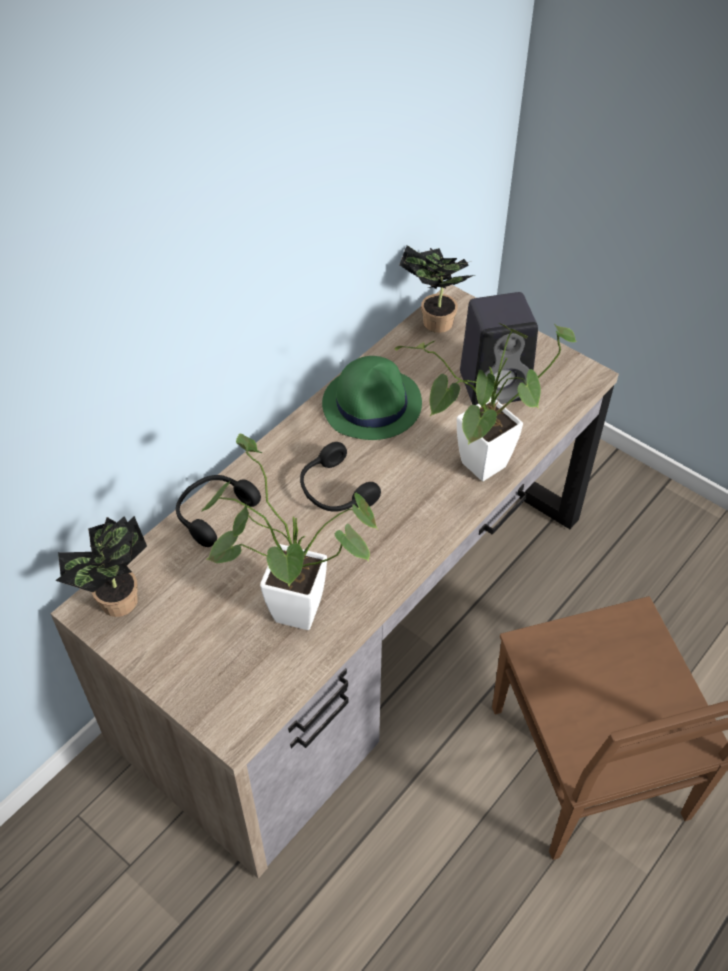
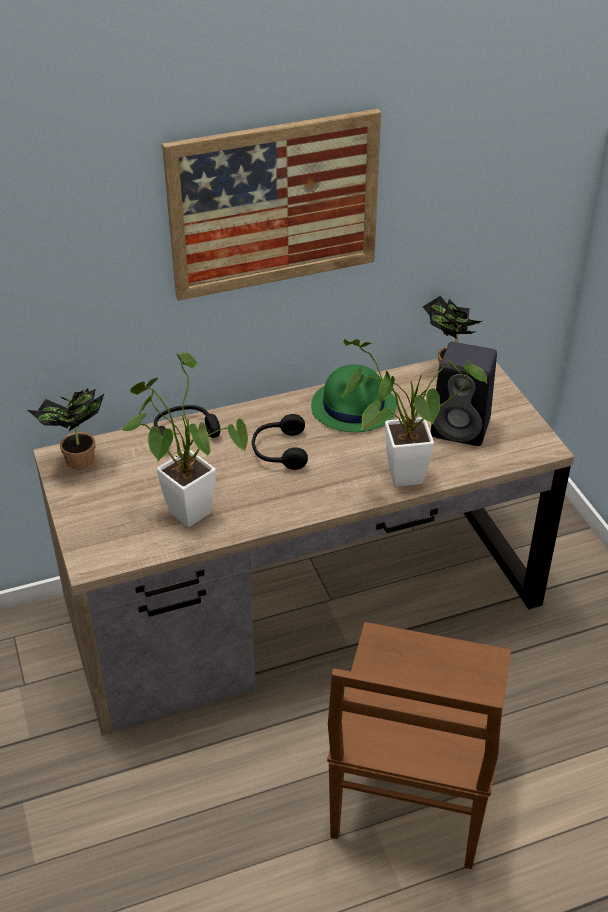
camera: 30 degrees right, 10 degrees down
(257, 211) = (274, 205): none -> picture

